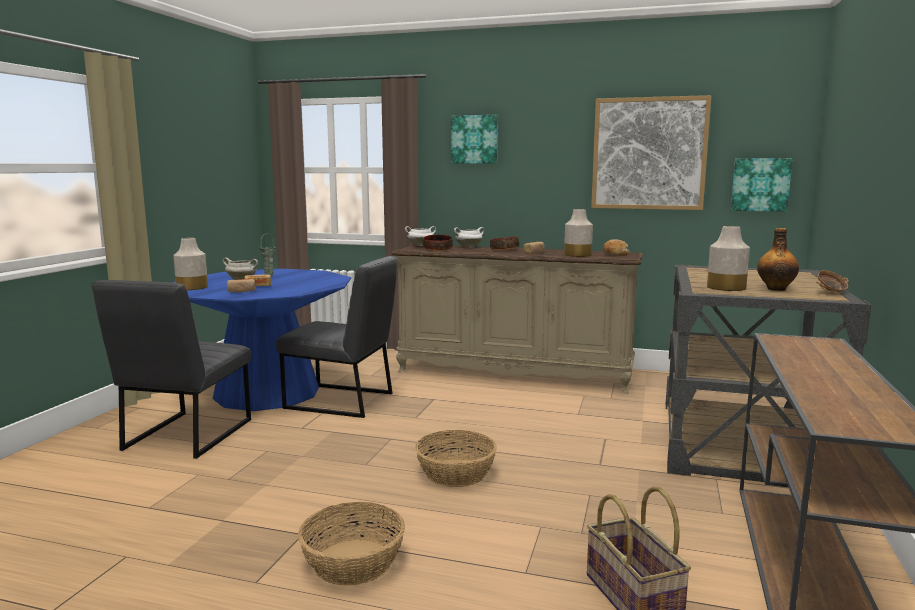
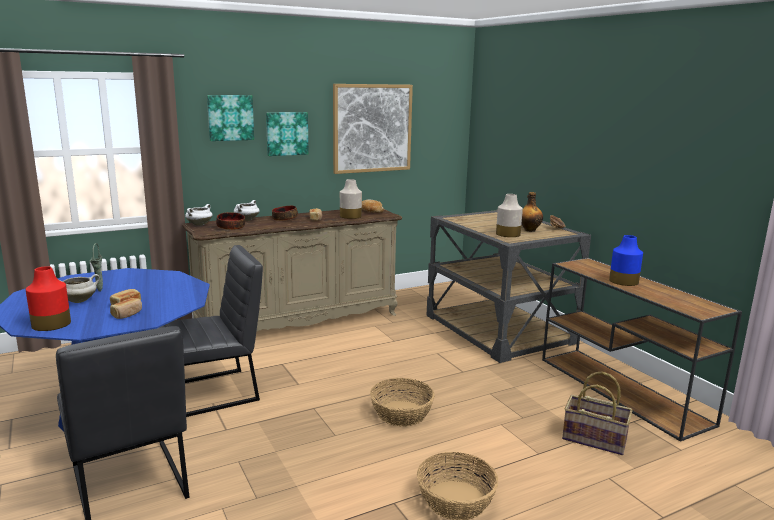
camera: 45 degrees left, 5 degrees up
(192, 287) = (51, 323): beige vase -> red vase
(760, 184) = (441, 148): picture -> picture (286, 133)
(816, 368) = (623, 281): none -> blue vase

